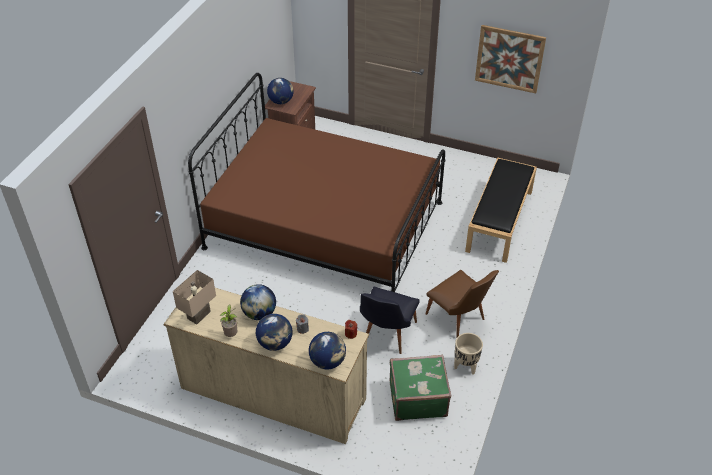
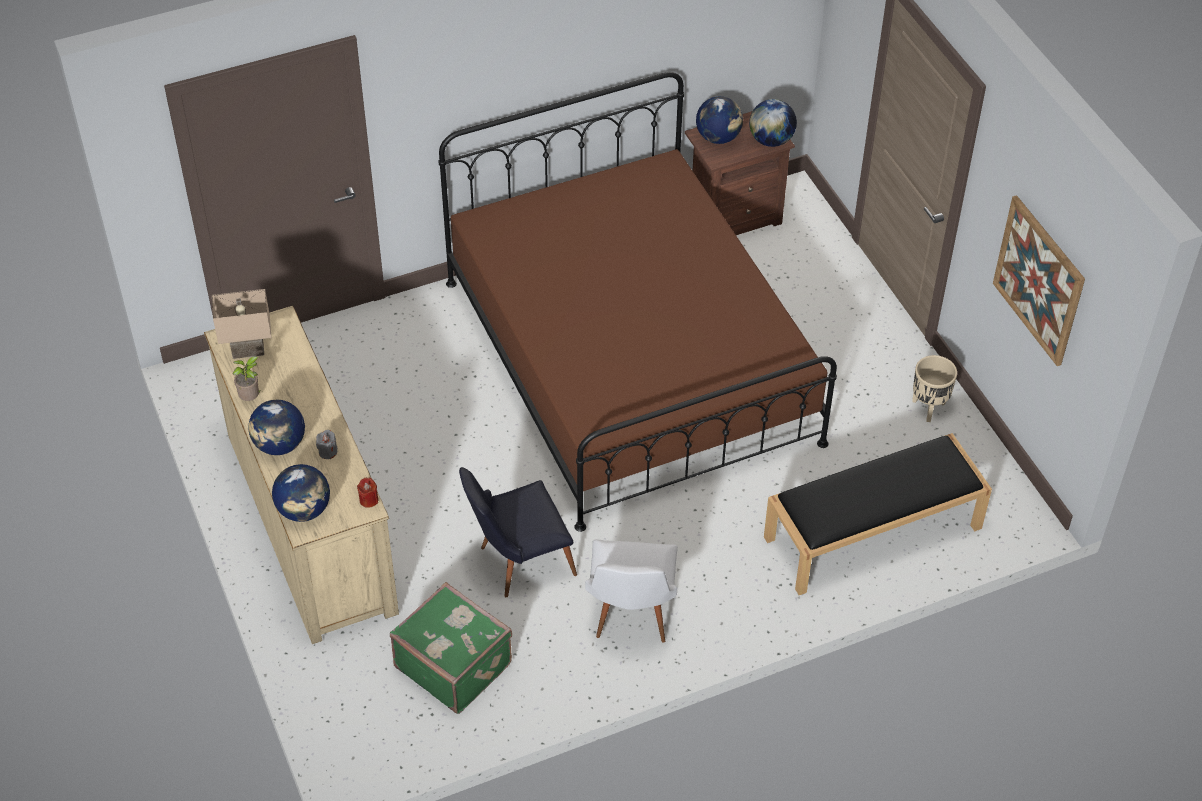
camera: 45 degrees right, 5 degrees up
(259, 313) = (308, 398): globe -> globe (771, 140)
(459, 320) = (631, 616): brown chair -> white chair
(465, 367) = (559, 678): beige planter -> beige planter (928, 408)

